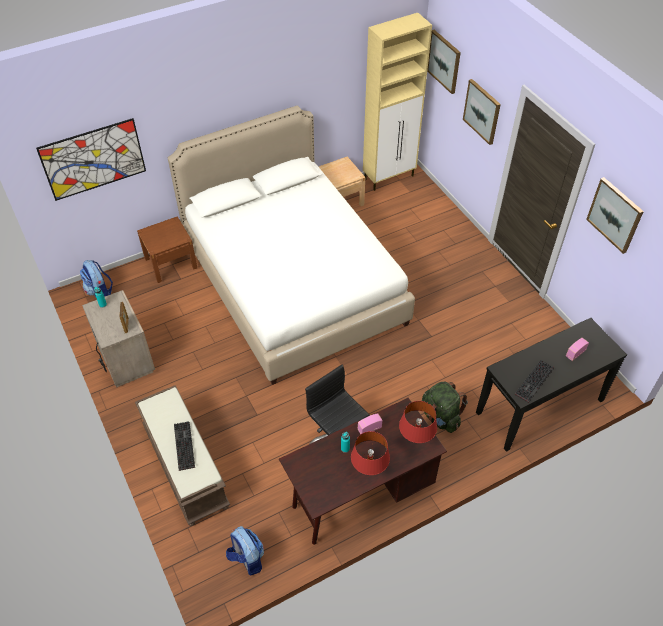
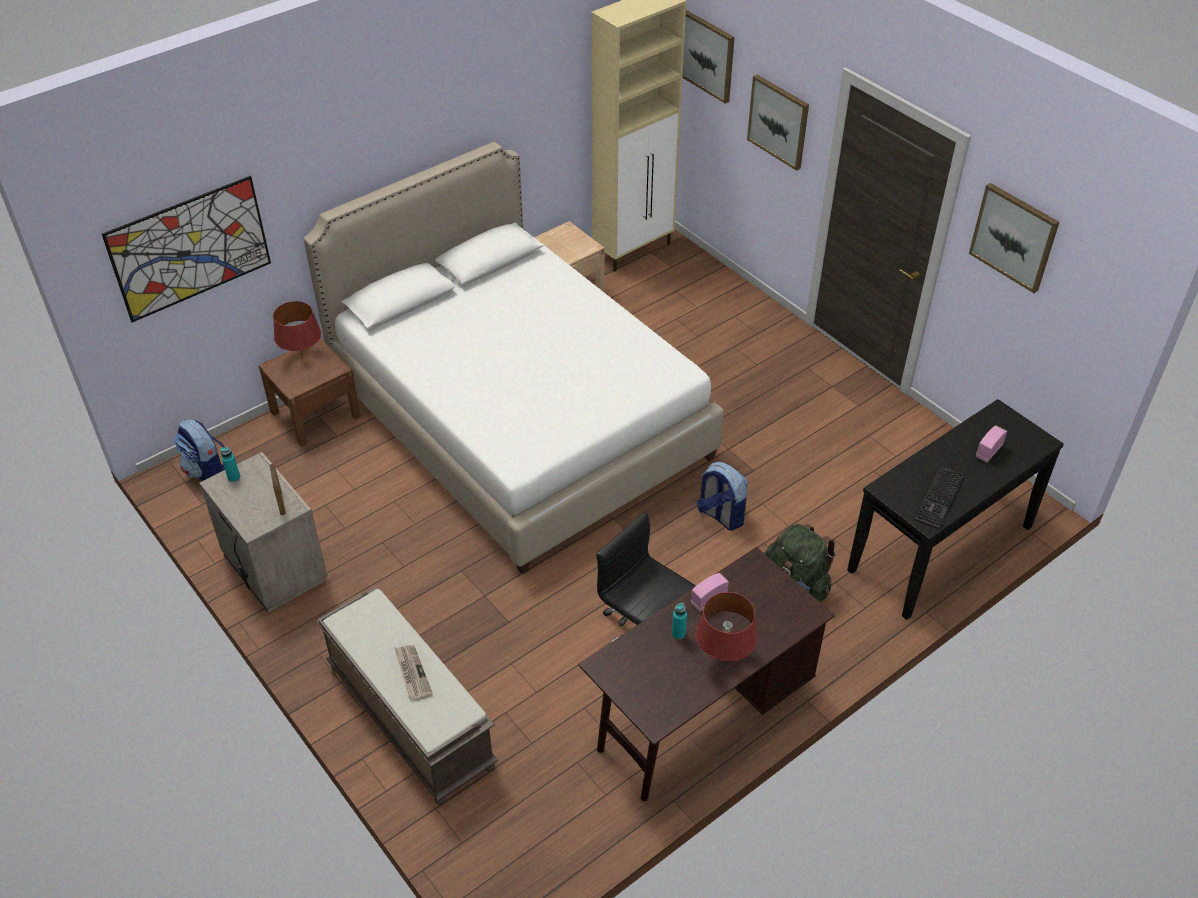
camera: 10 degrees left, 5 degrees down
(183, 445) = (412, 673): keyboard -> newspaper
(247, 559) = (543, 840): backpack -> backpack (720, 515)
(415, 439) = (783, 605): red table lamp -> red table lamp (302, 358)

